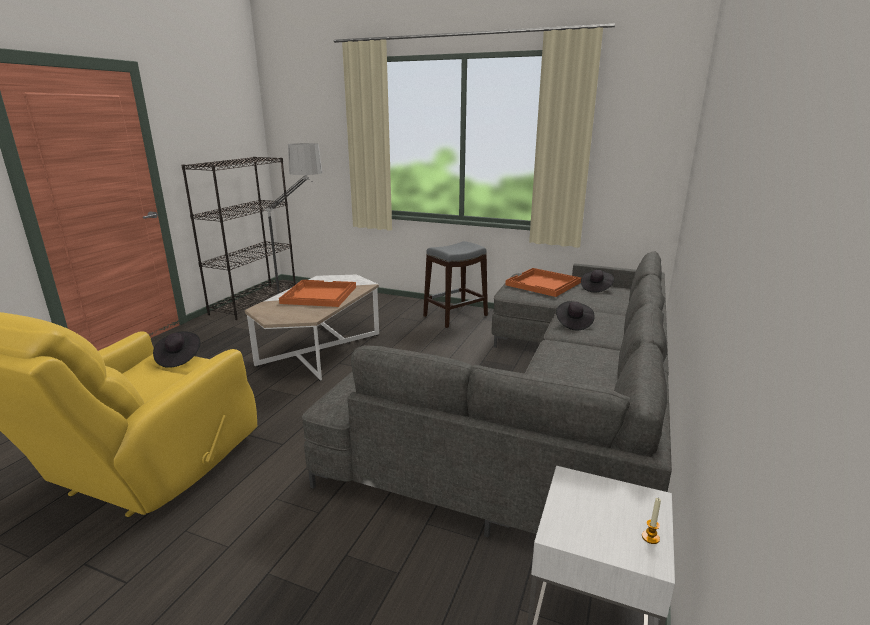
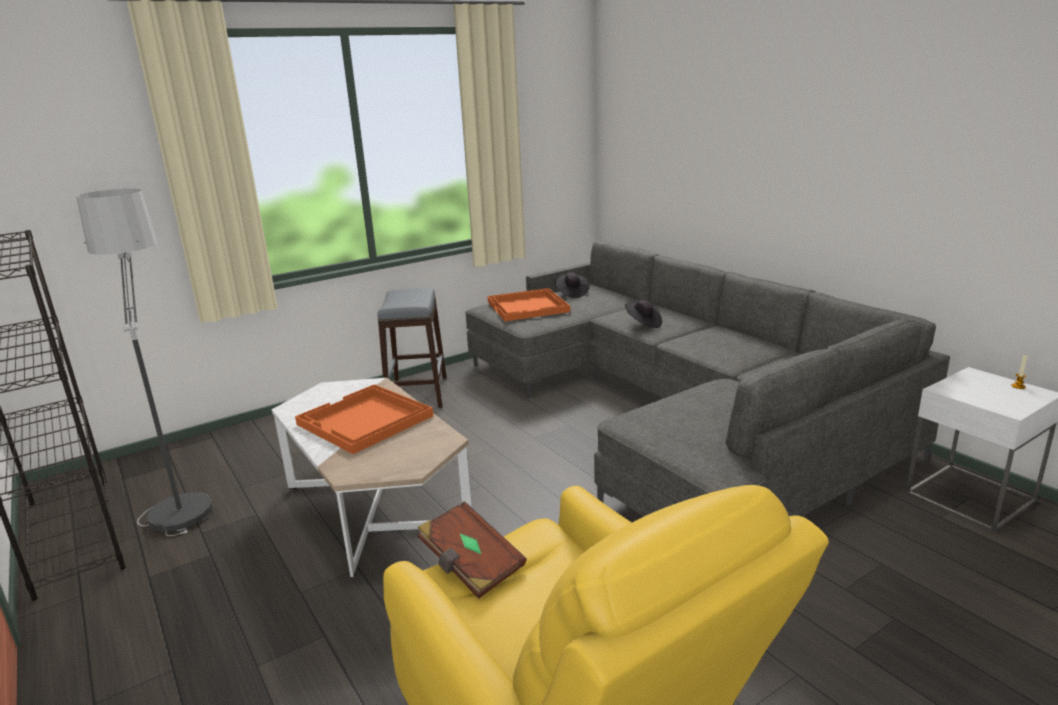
camera: 55 degrees left, 0 degrees up
(178, 358) = (471, 565): black hat -> brown book

